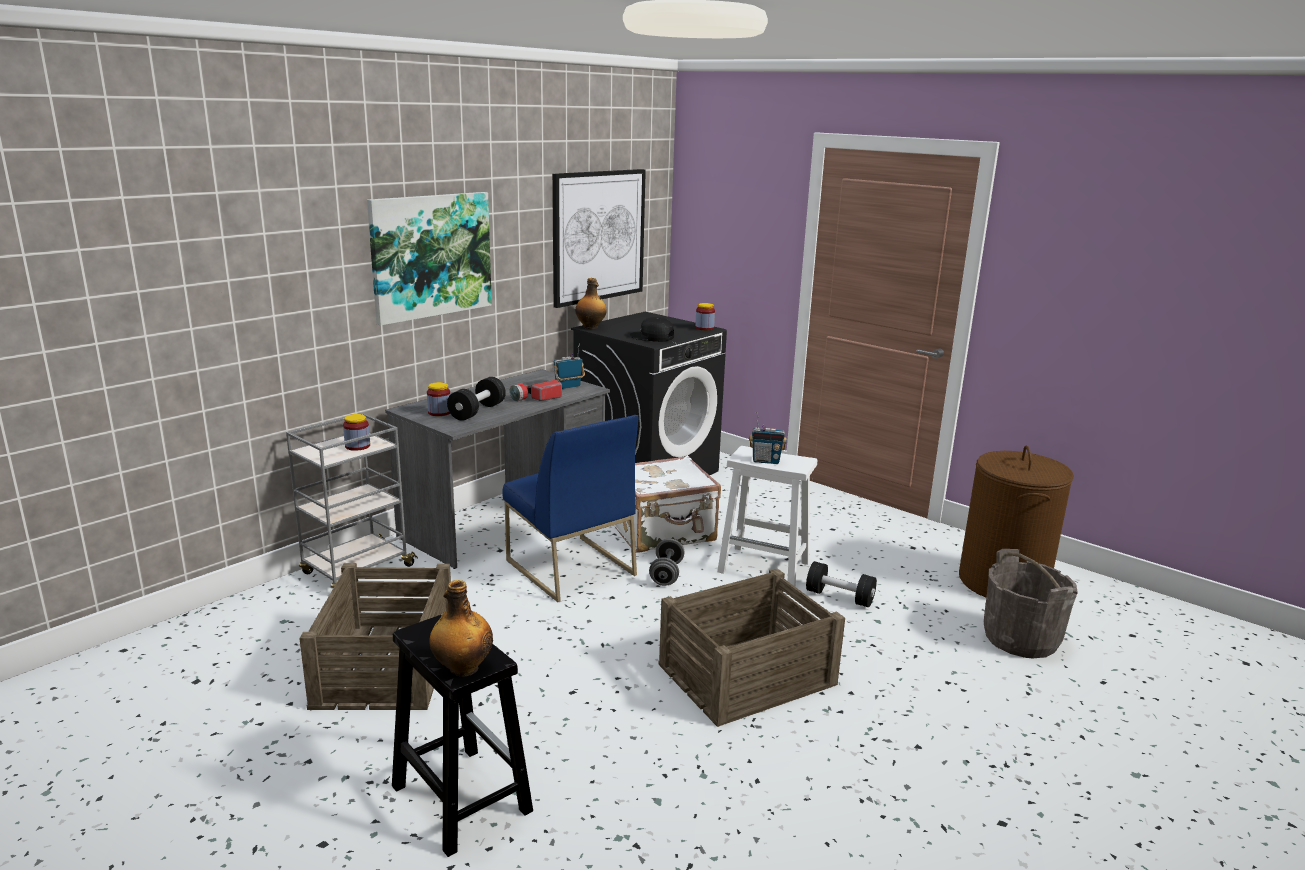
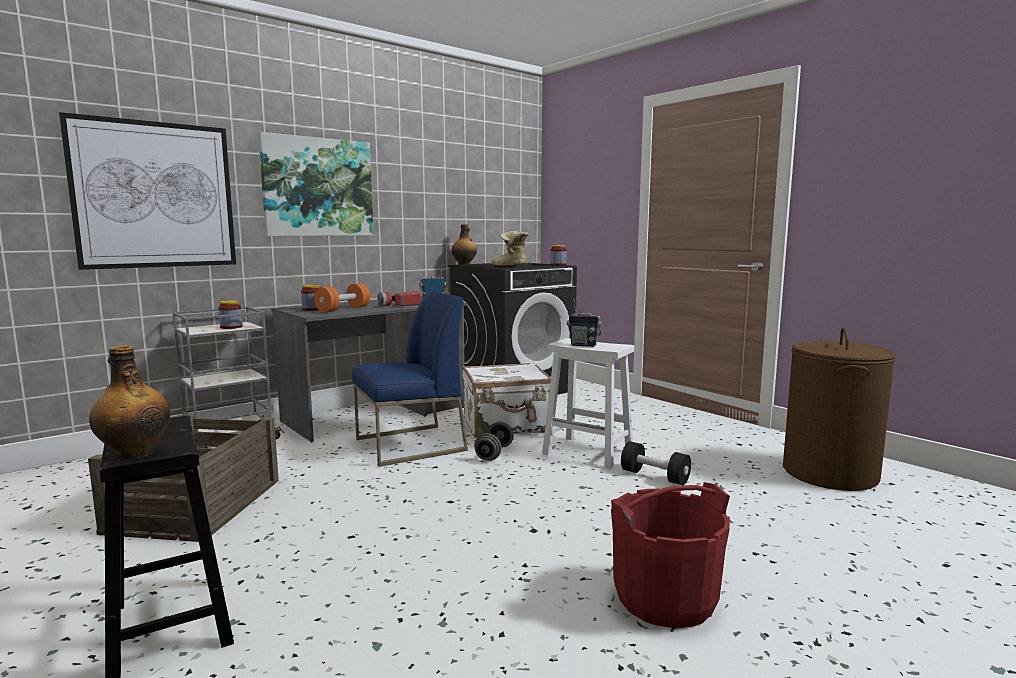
camera: 10 degrees right, 10 degrees down
(477, 411) = (343, 309): black dumbbell -> orange dumbbell
(569, 567) = (409, 445): blue chair -> blue chair turned 90 degrees counterclockwise
(598, 236) = (474, 195): picture -> picture (155, 195)
(652, 337) = (509, 266): black cap -> boot
(748, 675) = (536, 533): crate -> none
(881, 735) = (665, 599): none -> red bucket
(1021, 639) = (846, 519): grey bucket -> none

